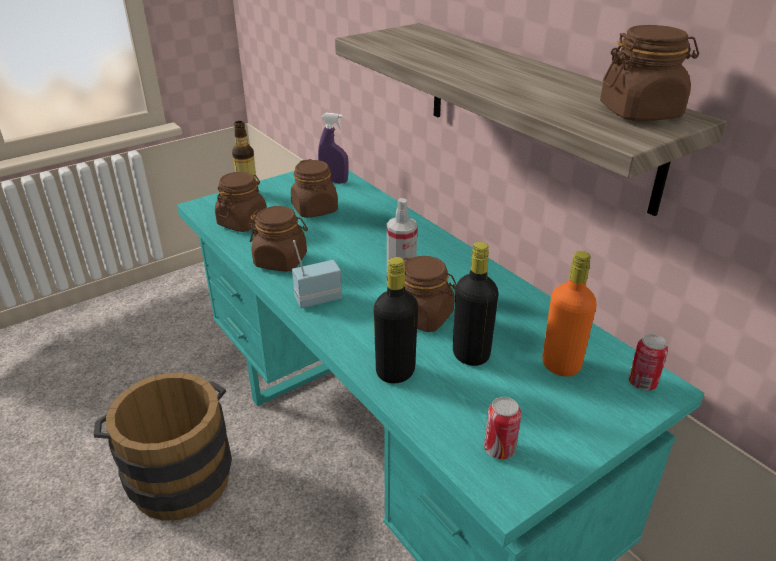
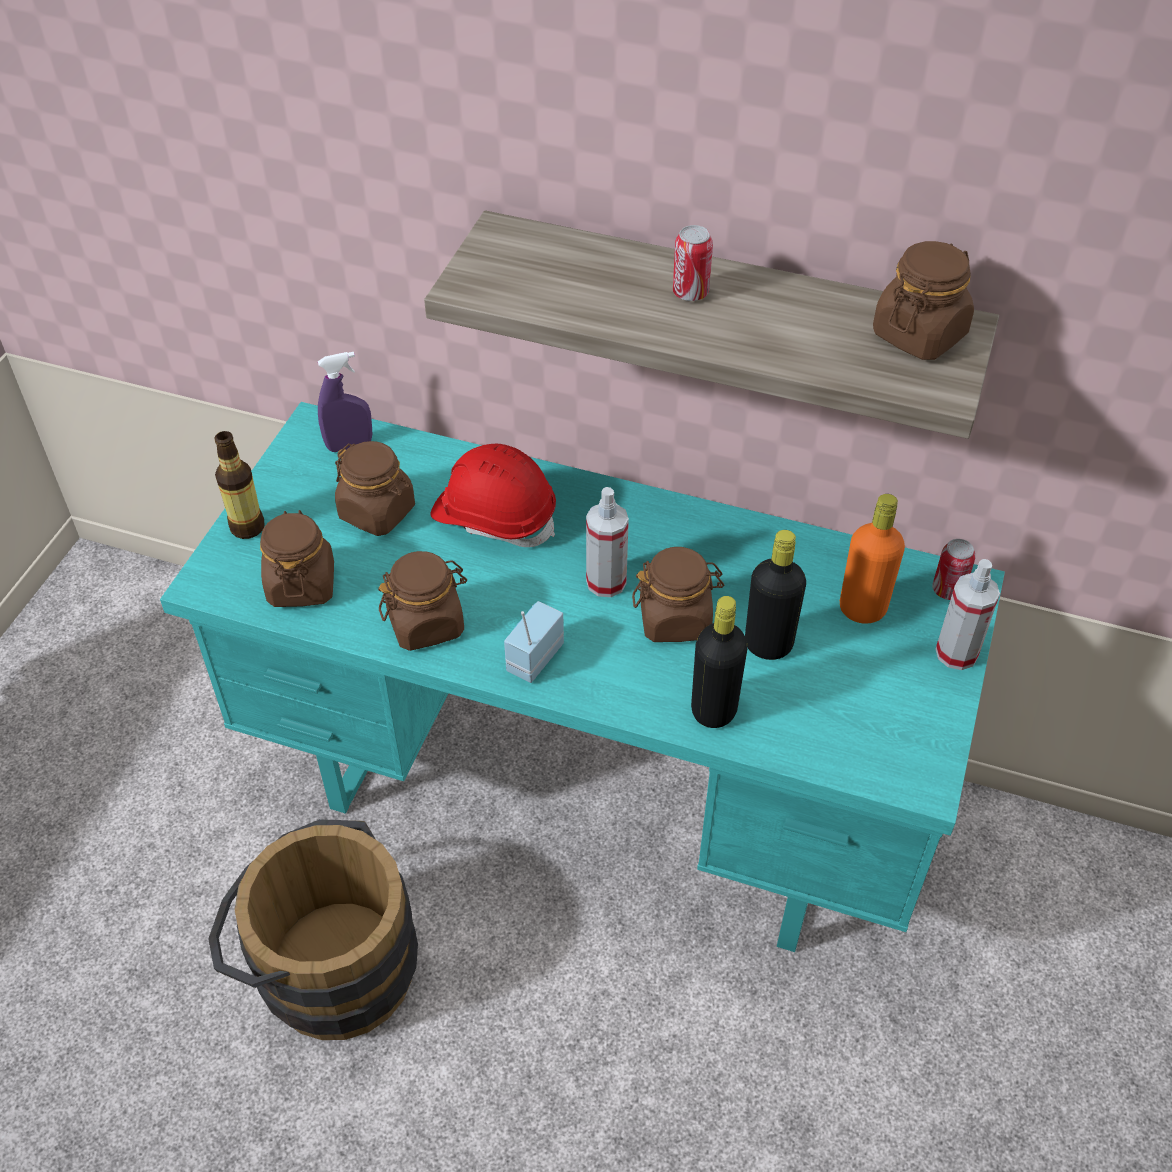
camera: 35 degrees left, 15 degrees up
(372, 232) = (494, 517): none -> red hard hat
(499, 449) = (884, 742): can -> can (690, 293)
(614, 423) = (956, 653): none -> spray bottle

